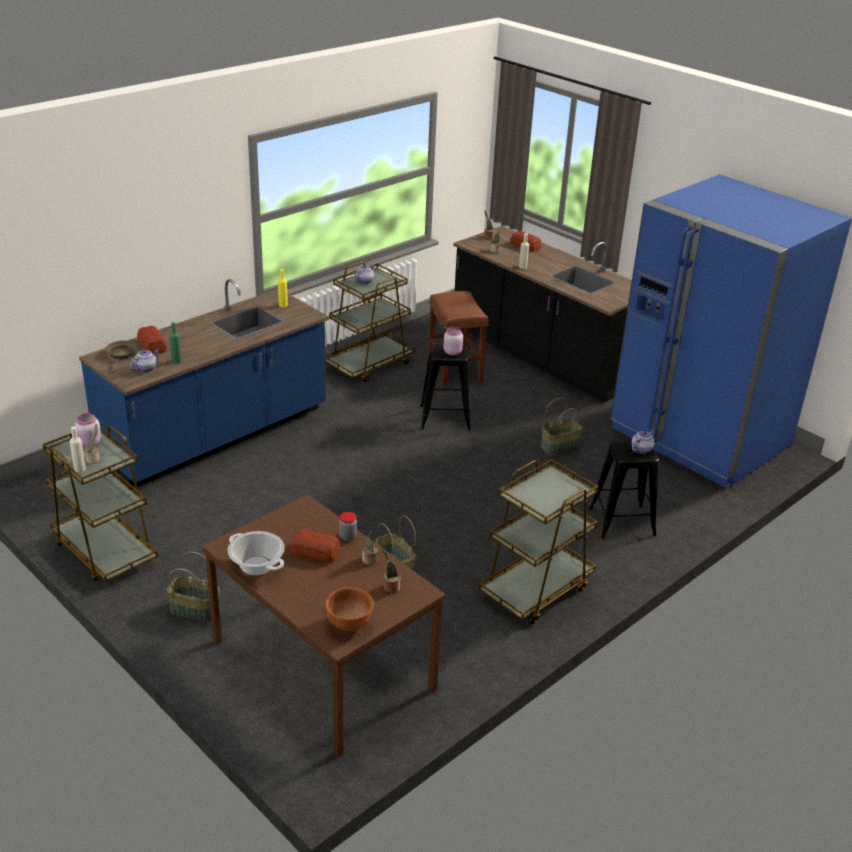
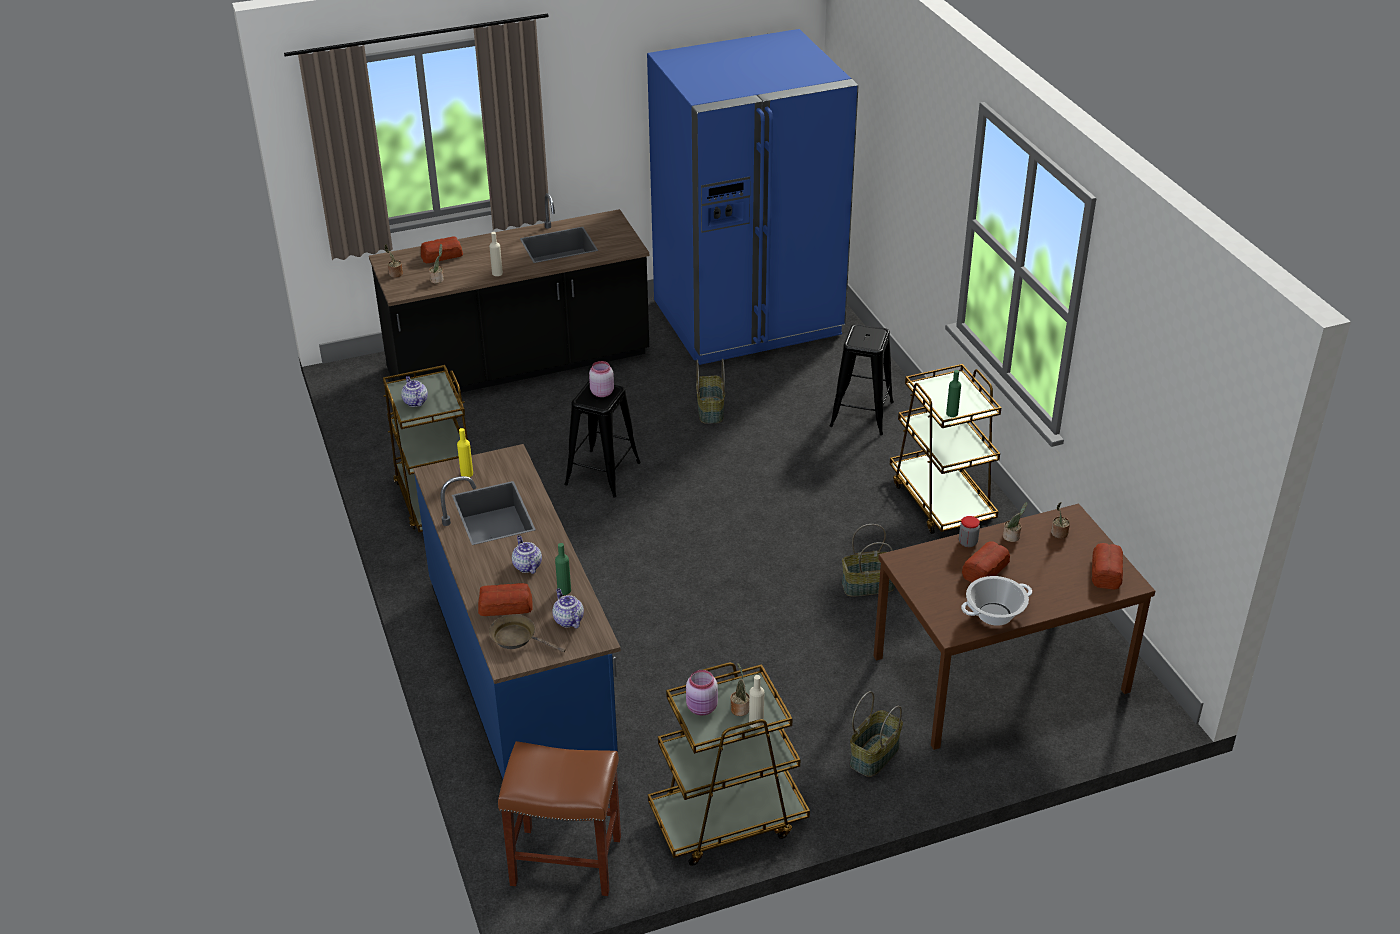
camera: 65 degrees left, 5 degrees up
(350, 624) = (1106, 571): brown bowl -> bread
(454, 370) = (501, 437): brown stool -> brown stool (564, 861)
(523, 496) = (952, 413): none -> green bottle
(641, 449) = (866, 332): teapot -> teapot (527, 566)

